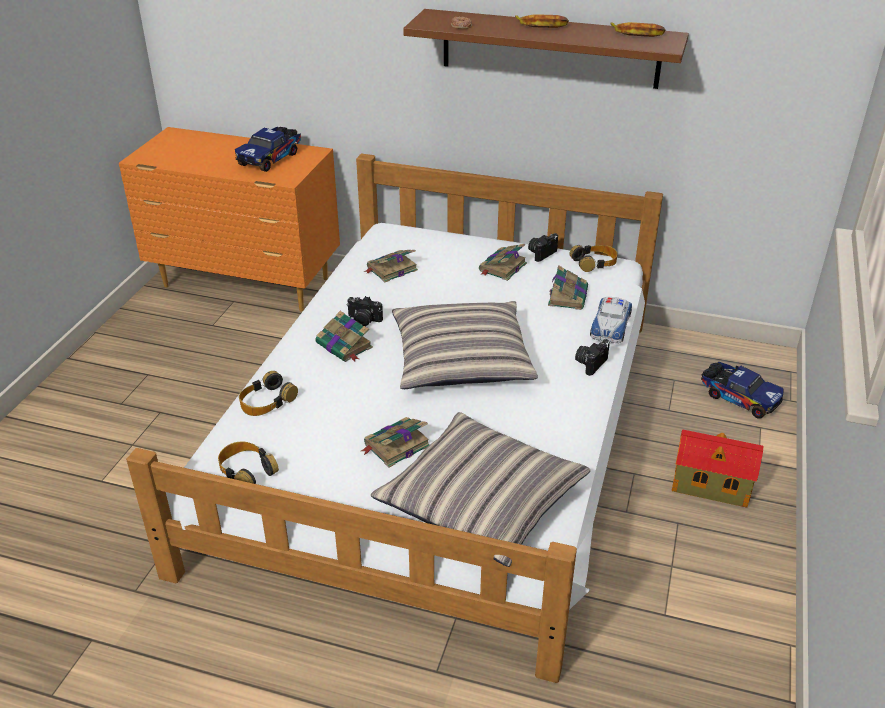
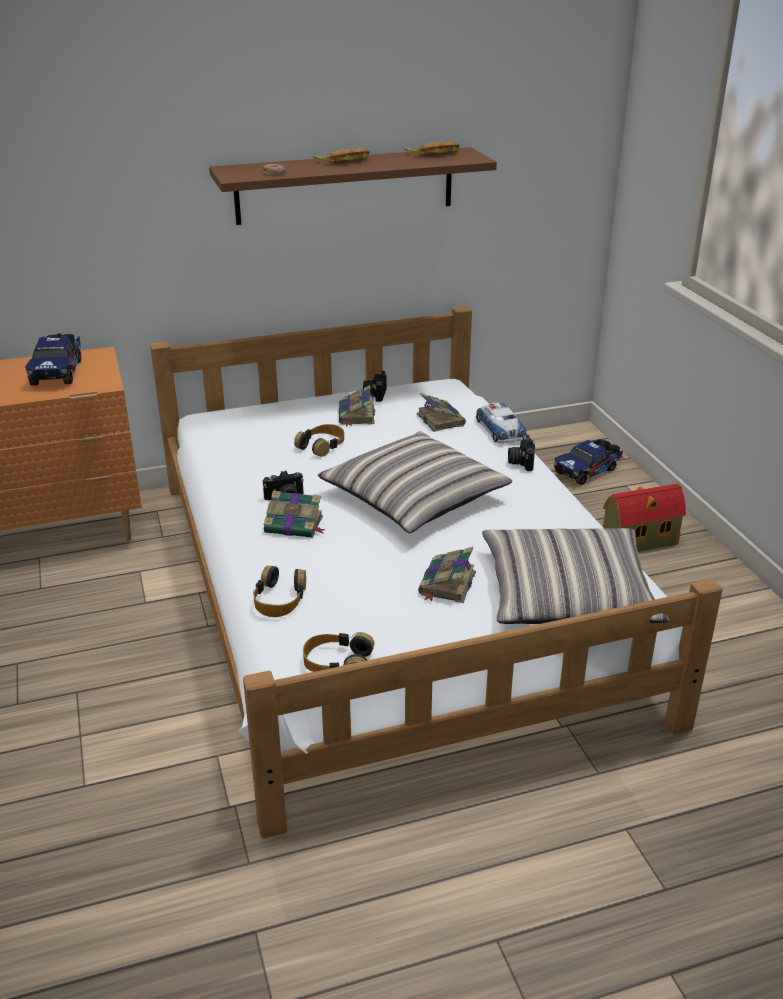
camera: 35 degrees left, 5 degrees down
(391, 269) = (255, 449): book -> none
(594, 262) = (428, 388): headphones -> headphones (322, 445)
(737, 398) = (588, 470): toy truck -> toy truck turned 135 degrees clockwise

